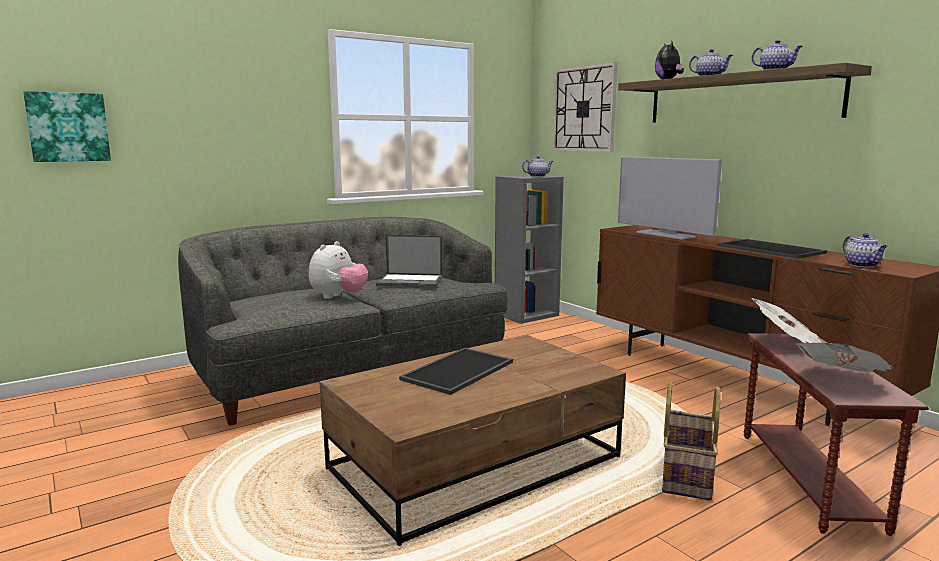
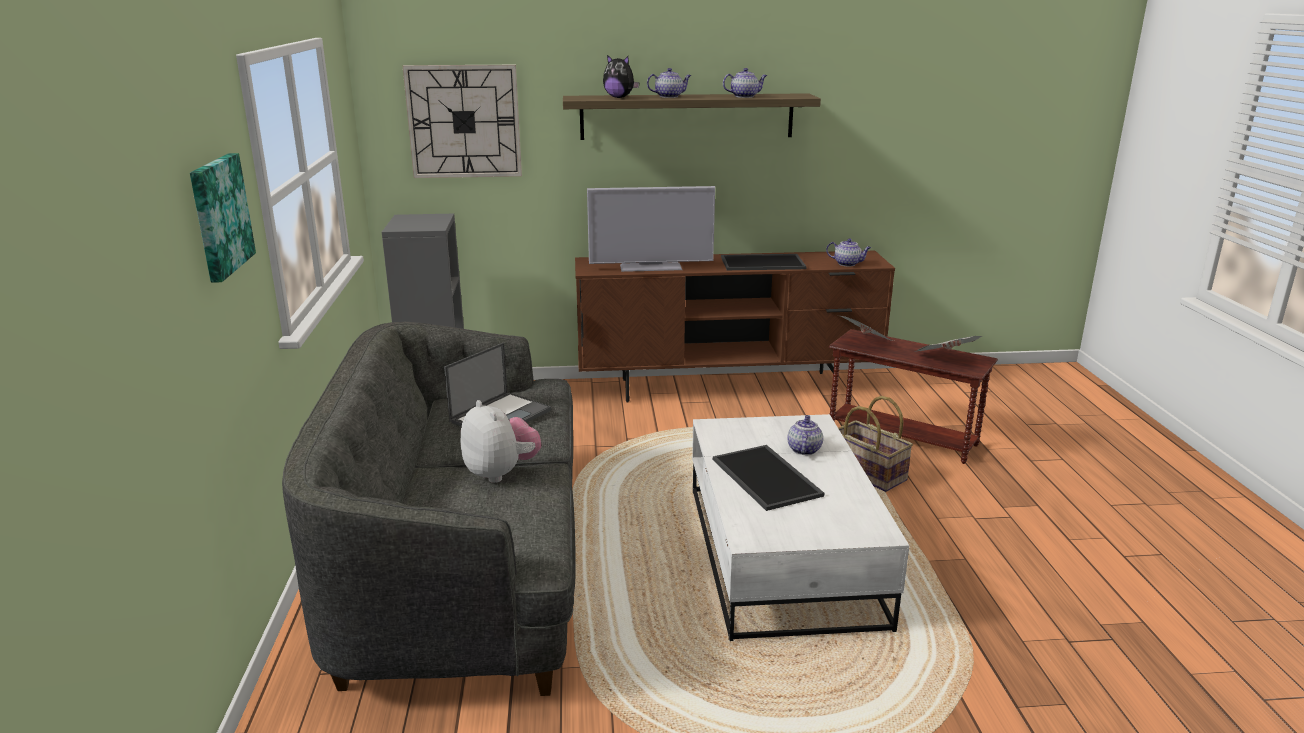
camera: 60 degrees left, 10 degrees up
(68, 127) = (78, 379): picture -> picture (219, 216)
(476, 462) = (780, 553): brown coffee table -> white coffee table
(537, 176) = (430, 220): teapot -> teapot (804, 449)

